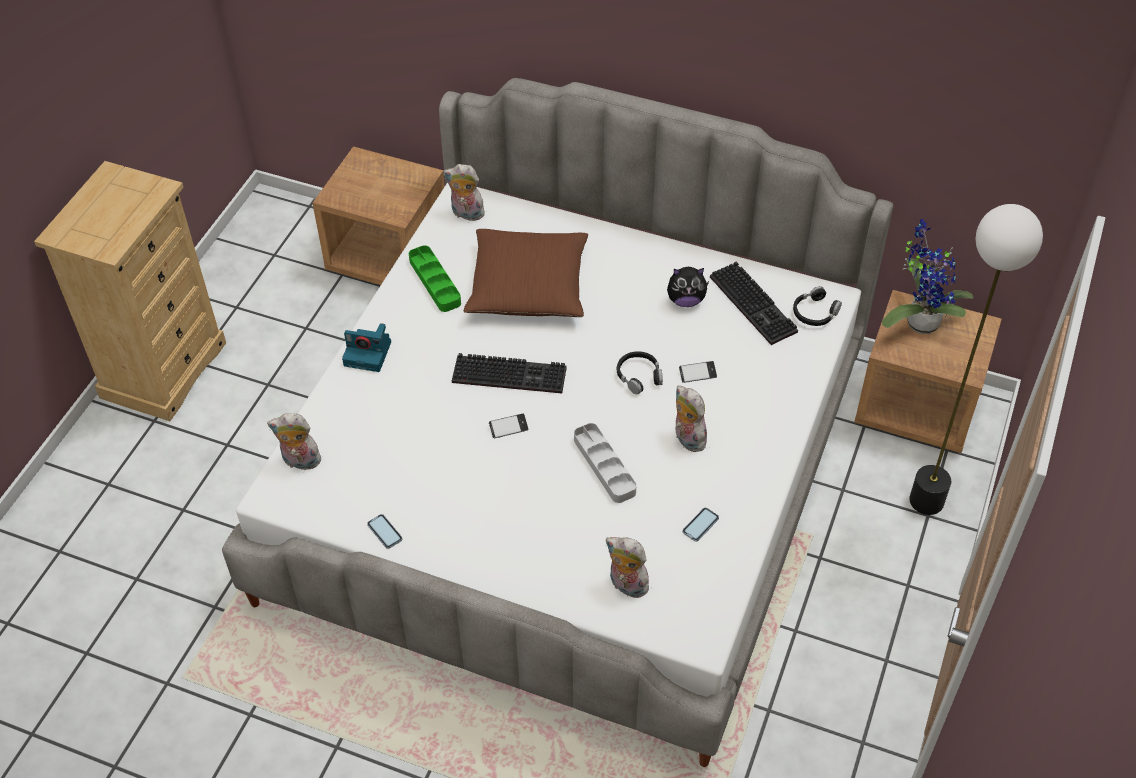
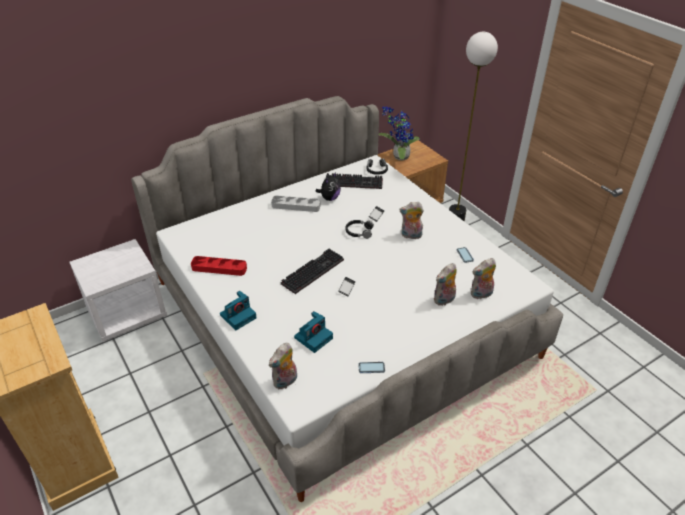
camera: 55 degrees left, 10 degrees down
(389, 257) = (127, 313): brown nightstand -> white nightstand
(391, 446) = (314, 337): none -> camera
(435, 282) = (219, 268): green tray -> red tray
(466, 214) = (188, 236): plush toy -> plush toy (444, 300)
(528, 286) = (262, 239): brown pillow -> none
(604, 466) = (402, 268): grey tray -> grey tray (296, 206)

